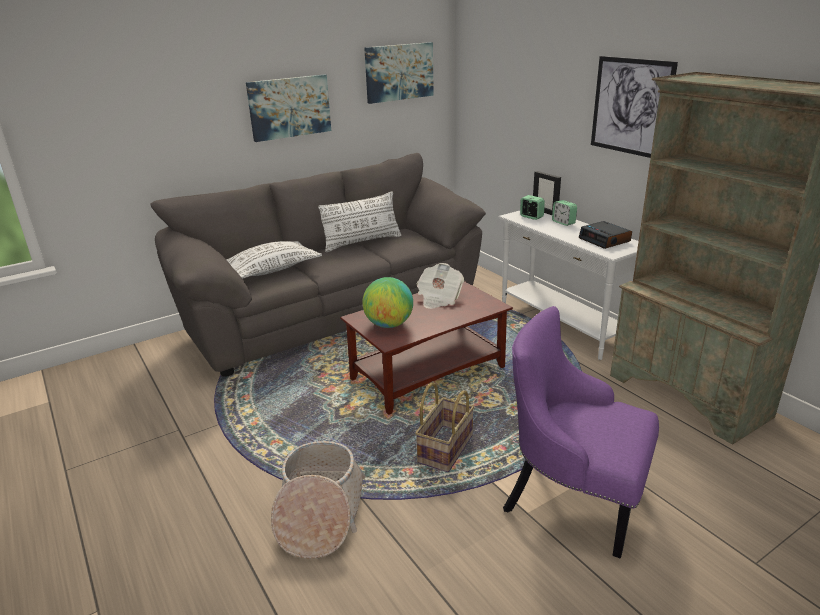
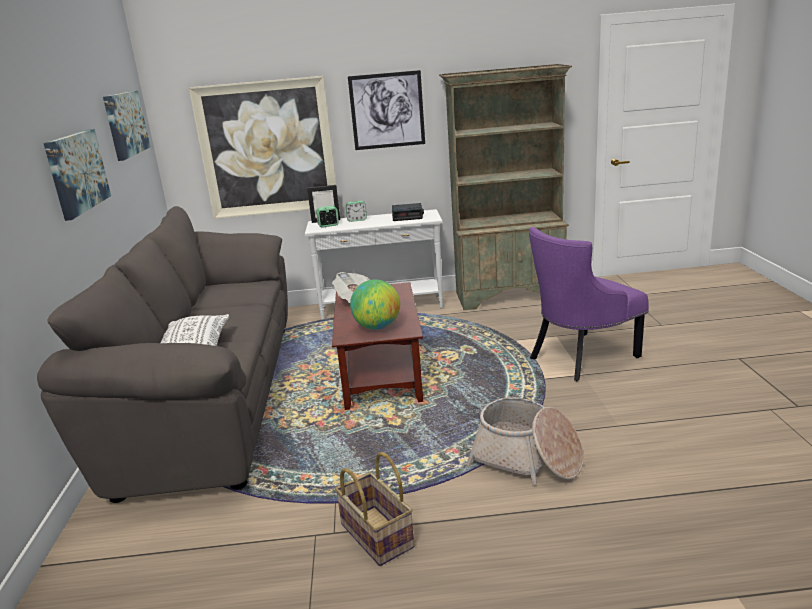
camera: 60 degrees left, 5 degrees down
(362, 242) = (204, 305): white pillow -> none
(444, 448) = (490, 387): basket -> basket (375, 536)
(522, 120) = (267, 148): none -> picture

